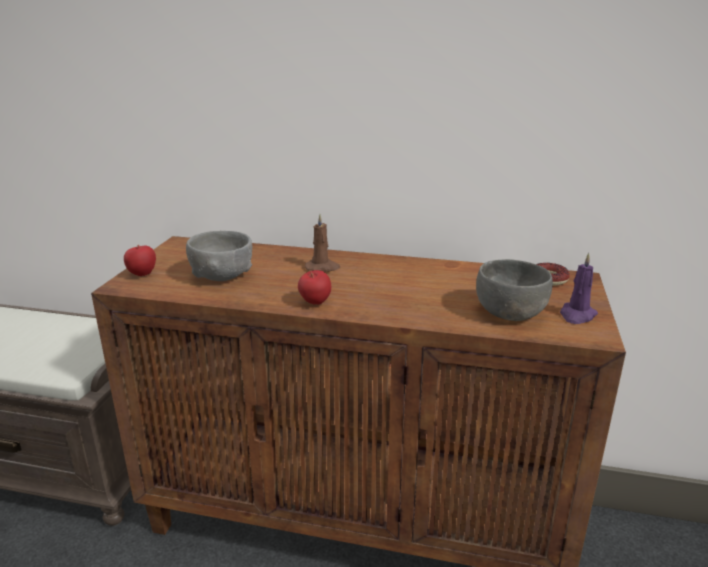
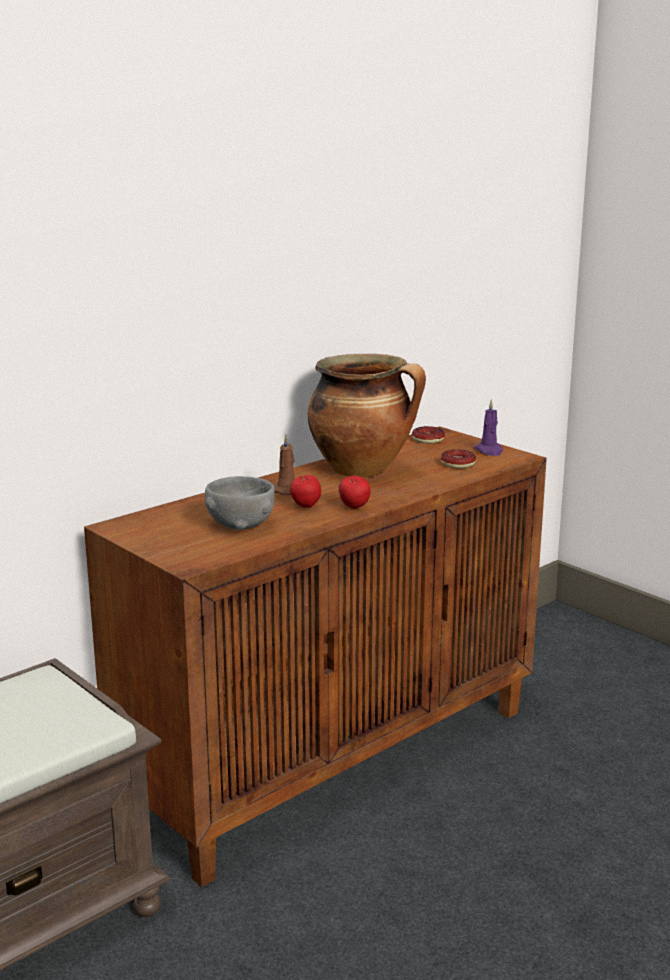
camera: 55 degrees left, 5 degrees down
(142, 274) = (177, 553): apple -> apple (305, 507)
(417, 278) = (363, 470): none -> cooking pot
(509, 312) = (458, 464): grey bowl -> donut

